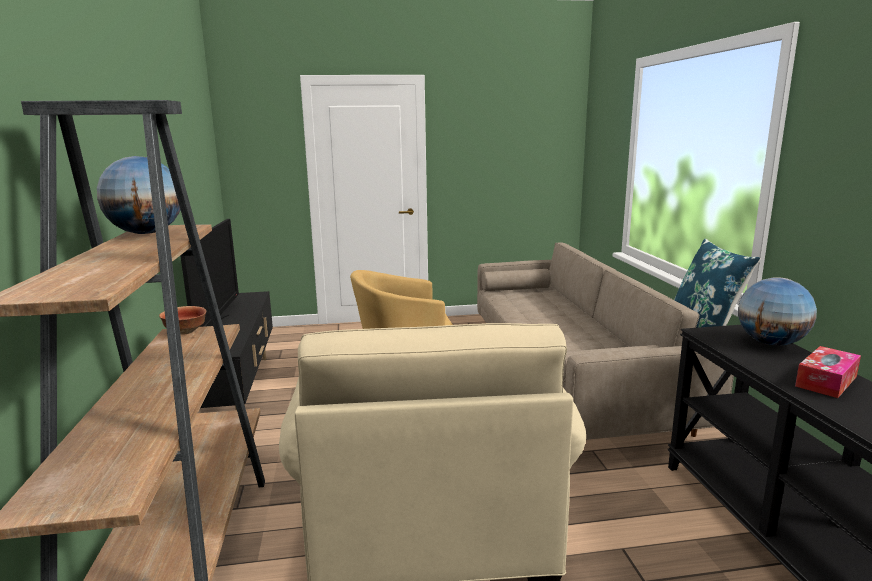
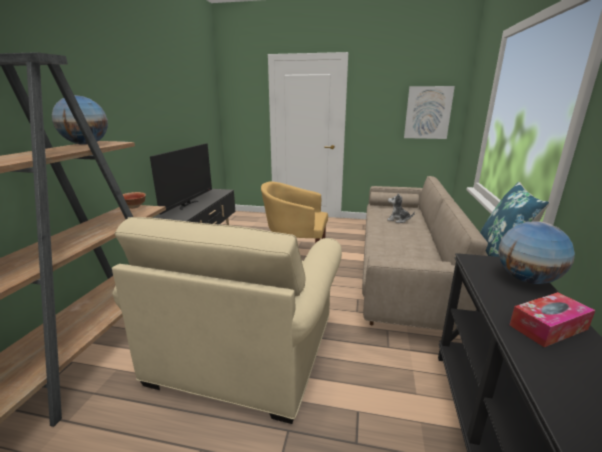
camera: 20 degrees right, 5 degrees up
(538, 157) = (428, 112): none -> picture
(538, 306) = (398, 220): none -> plush toy

